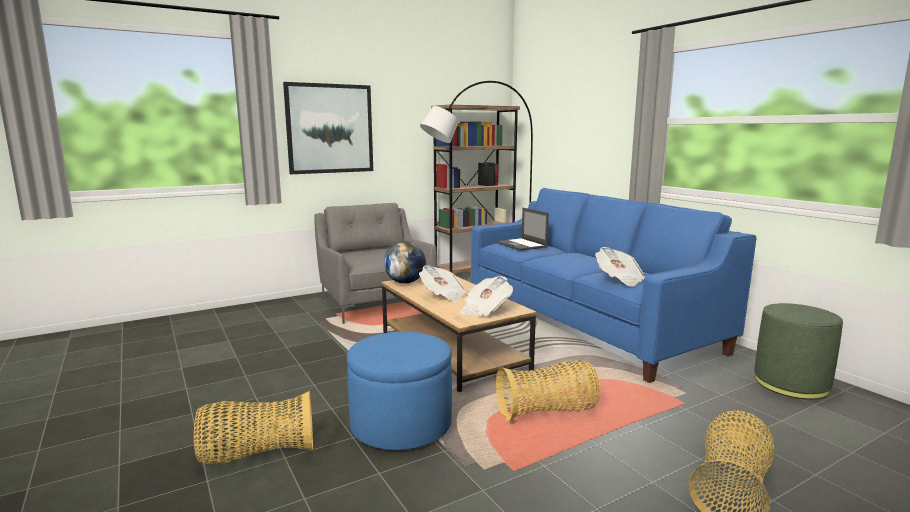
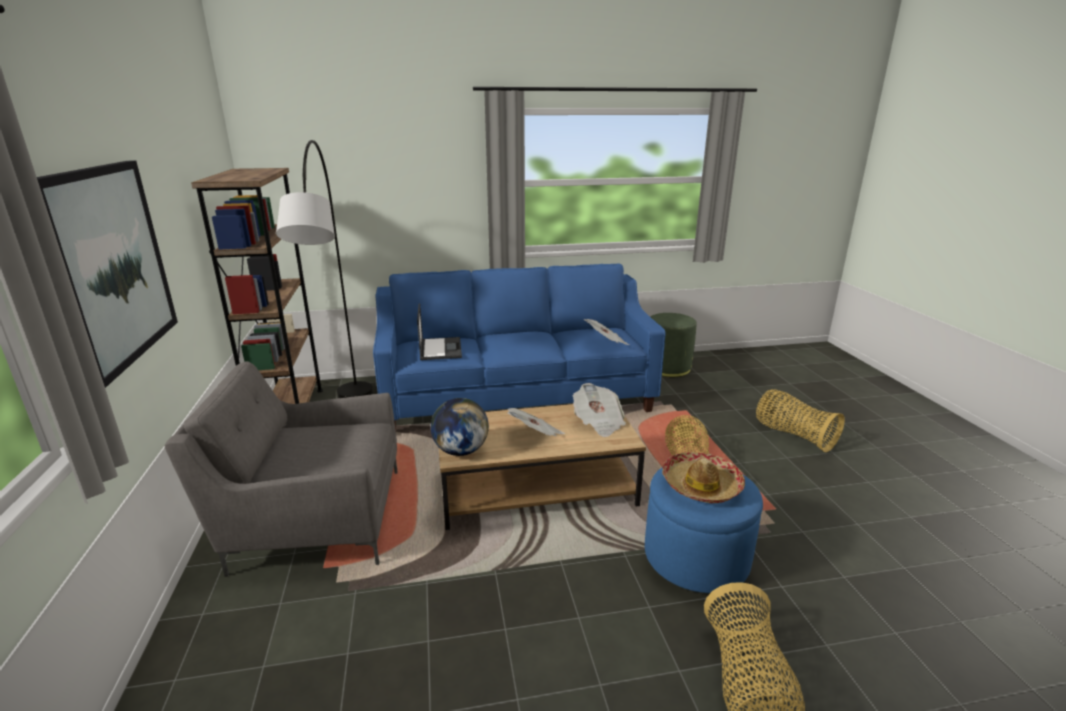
camera: 70 degrees left, 10 degrees up
(398, 344) = (701, 485): none -> hat
(522, 245) = (440, 349): laptop -> laptop turned 90 degrees counterclockwise

